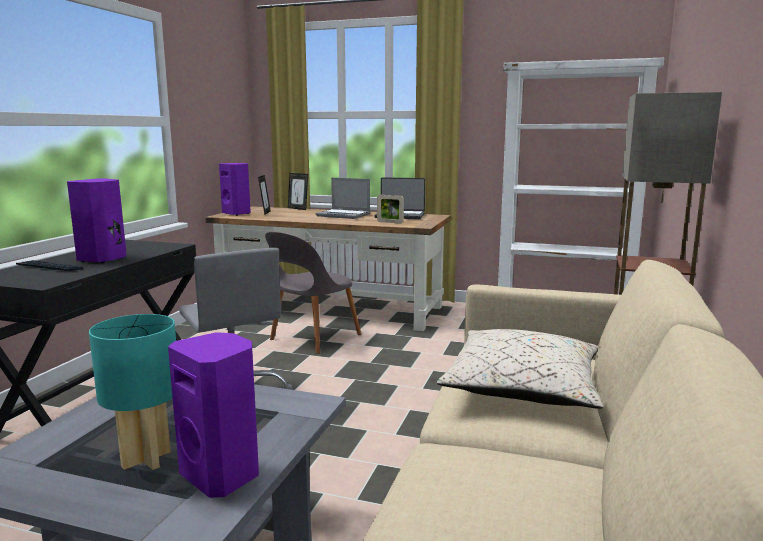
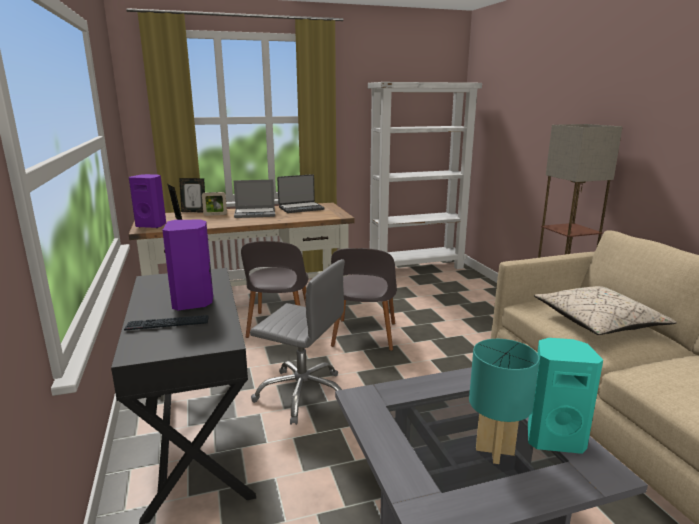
camera: 35 degrees left, 5 degrees up
(223, 475) = (553, 438): purple speaker -> turquoise speaker
(378, 368) = (364, 336): none -> grey chair
(390, 222) = (311, 216): picture frame -> picture frame (215, 215)

